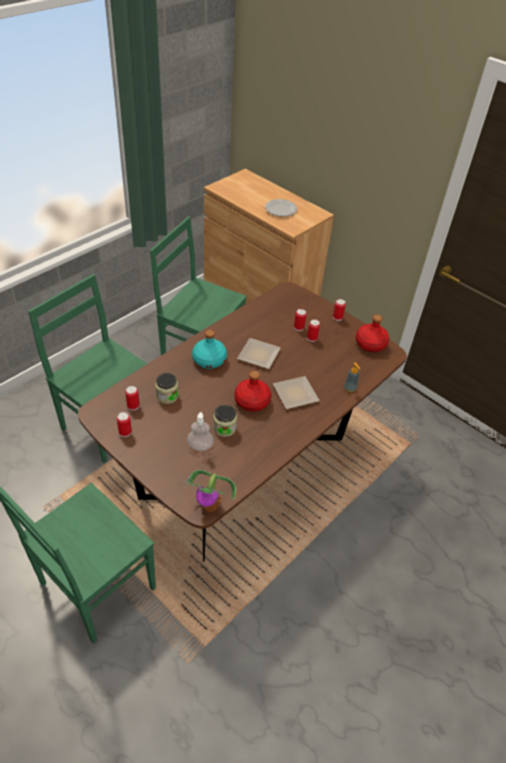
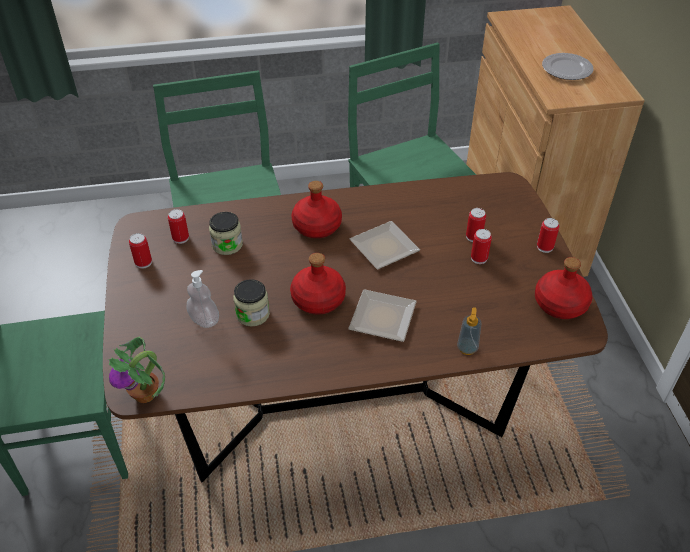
camera: 40 degrees right, 0 degrees up
(209, 360) = (317, 226): turquoise bottle -> red bottle

